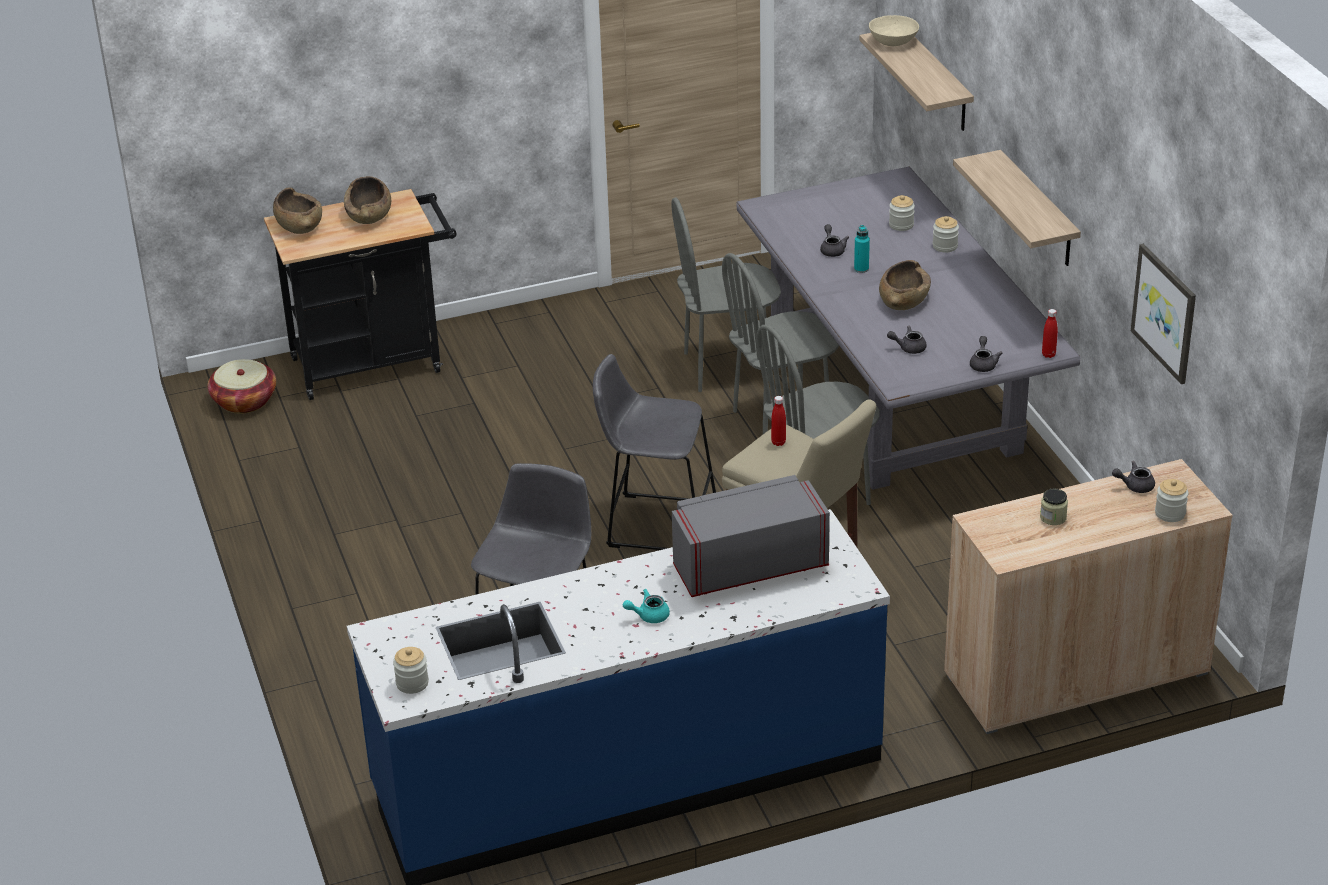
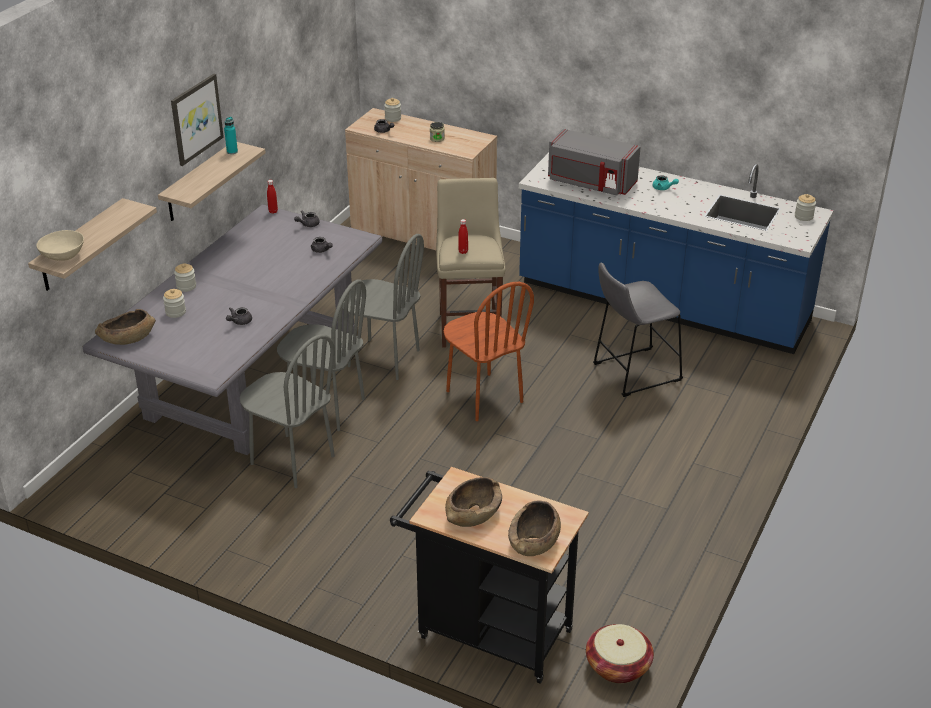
camera: 135 degrees left, 0 degrees up
(656, 524) = (483, 397): grey stool -> brown chair
(861, 269) = (251, 301): turquoise bottle -> turquoise bottle (232, 151)
(903, 299) = (270, 273): brown bowl -> brown bowl (127, 338)
(1165, 312) = (295, 93): picture -> picture (196, 119)

